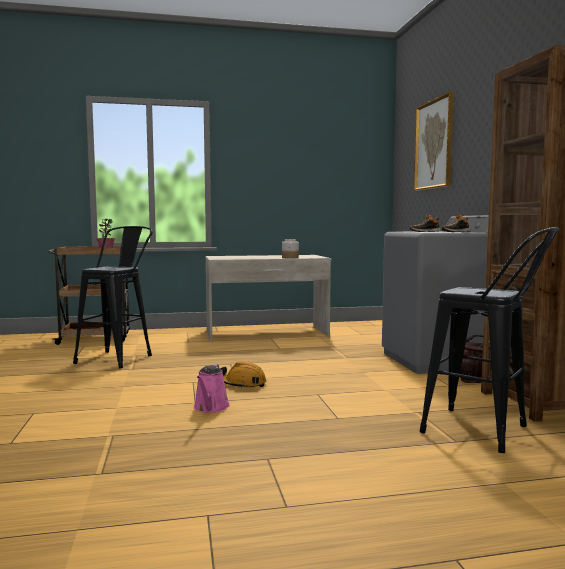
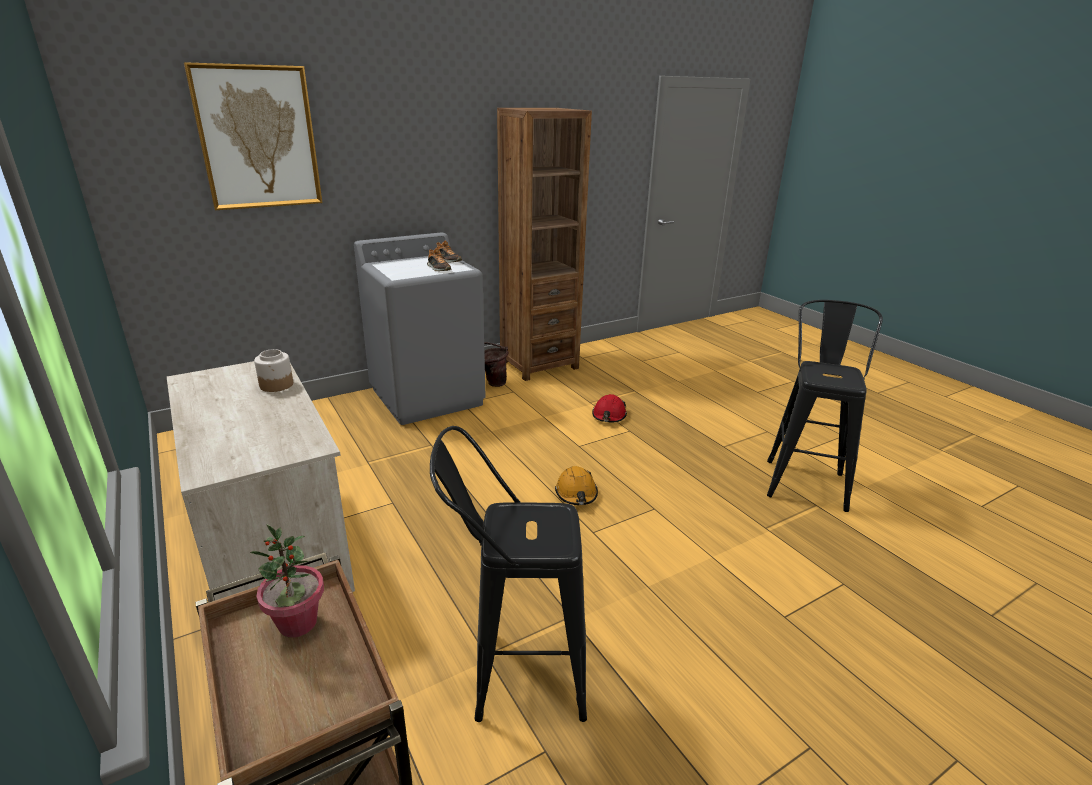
camera: 110 degrees left, 20 degrees up
(210, 408) = (660, 494): pink watering can -> none
(378, 415) = (609, 416): none -> red hard hat
(486, 433) = (611, 382): black stool -> black stool (805, 479)

